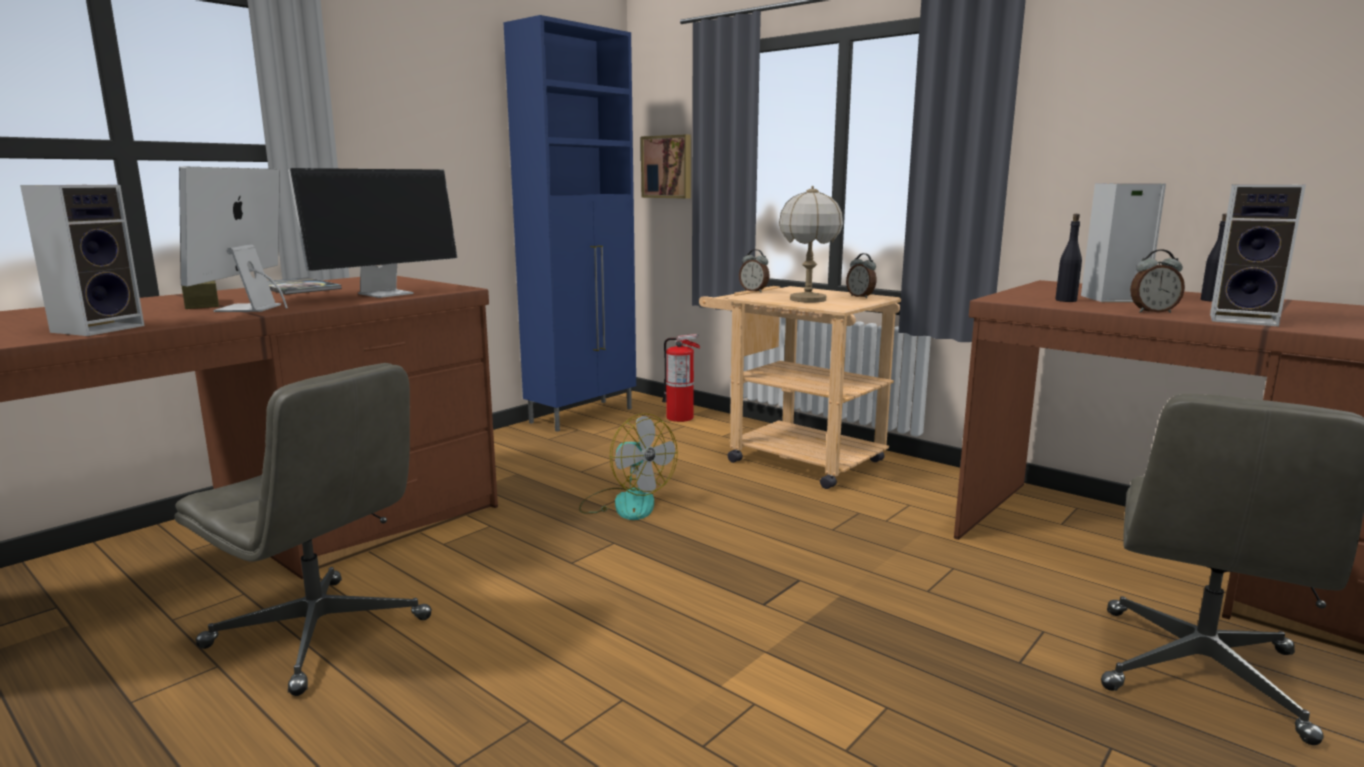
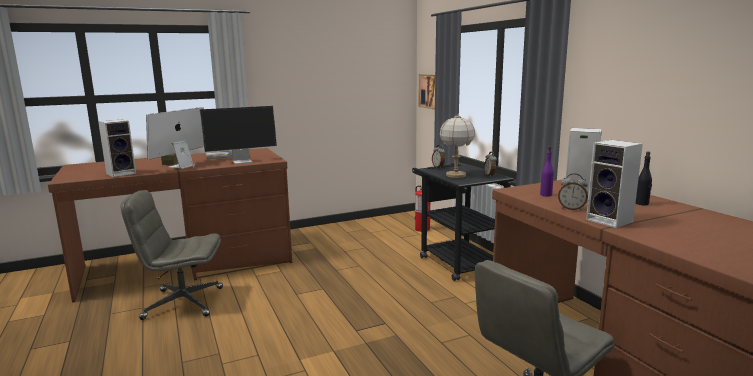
camera: 25 degrees right, 0 degrees up
(321, 633) = (182, 303): grey office chair -> grey office chair turned 120 degrees clockwise
(583, 415) = (376, 221): blue cabinet -> none
(625, 503) = (347, 270): fan -> none
(793, 458) = (456, 261): beige cart -> black cart
(1066, 300) = (546, 195): black bottle -> purple bottle

